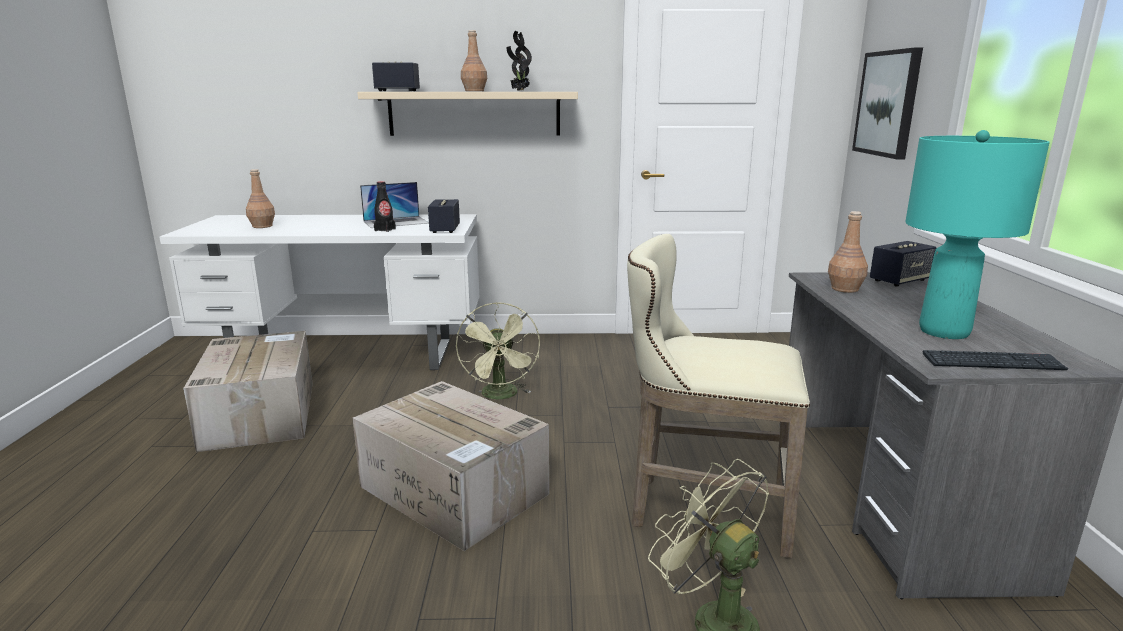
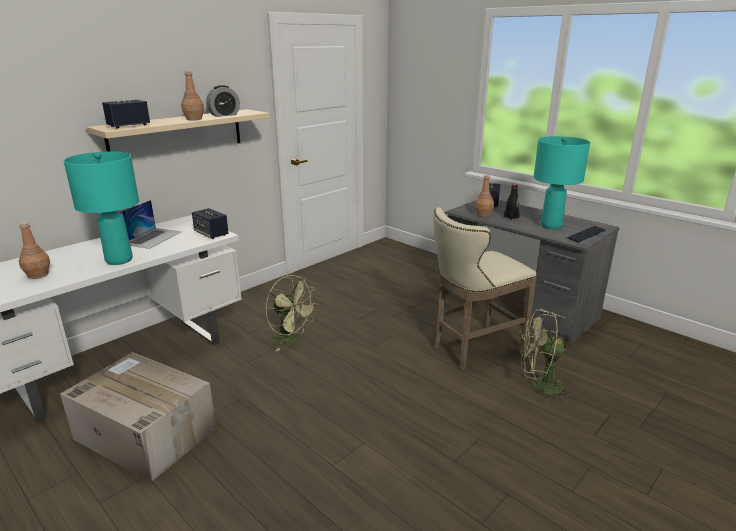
camera: 45 degrees left, 5 degrees up
(329, 230) = (119, 260): none -> turquoise table lamp
(385, 230) = (166, 247): black bottle -> black bottle (511, 217)
(455, 491) = (365, 401): cardboard box -> none
(519, 91) = (224, 115): potted plant -> alarm clock
(888, 103) = (422, 103): picture -> none

